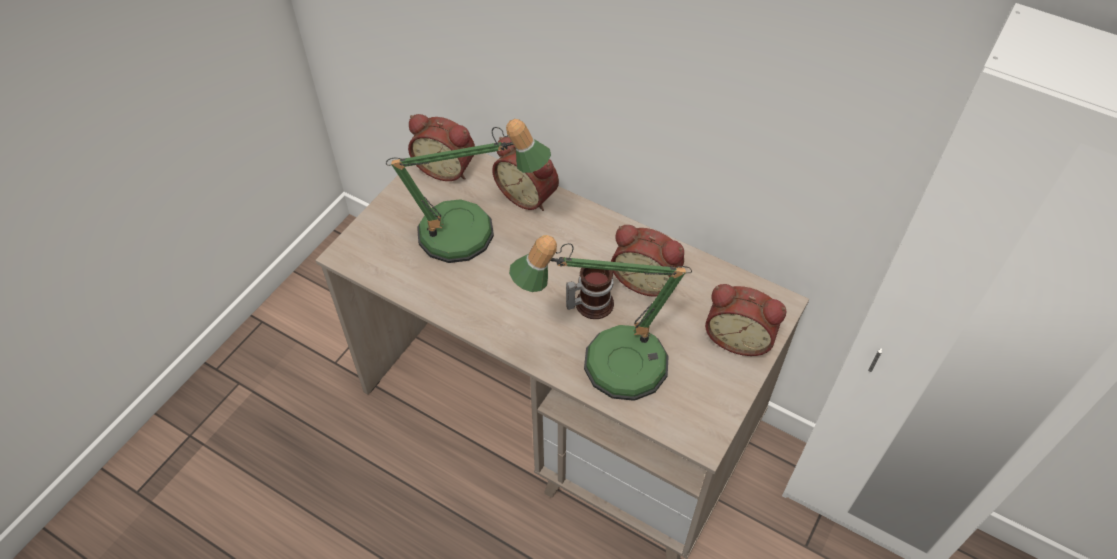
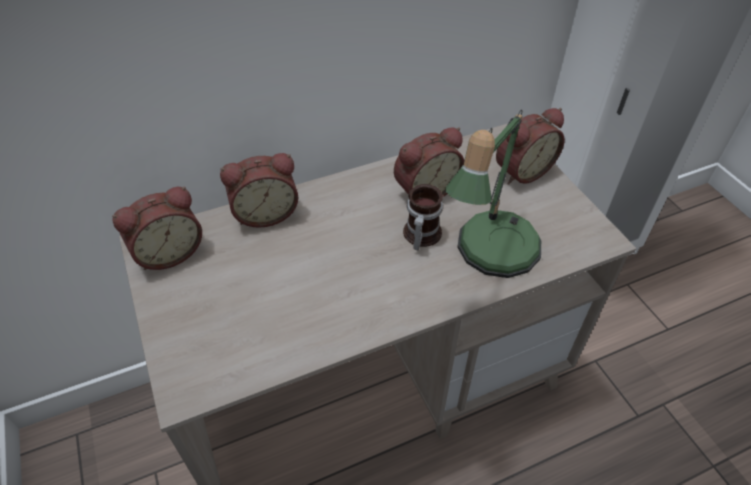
camera: 55 degrees left, 5 degrees down
(469, 236) = (268, 277): table lamp -> none

